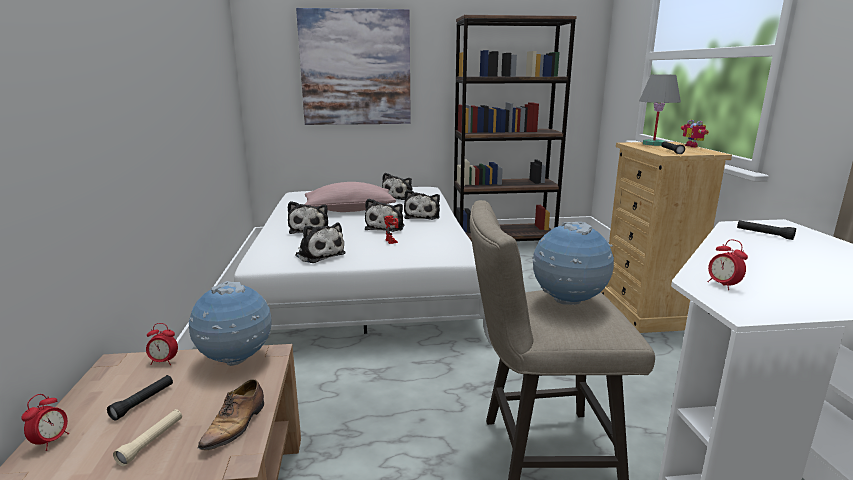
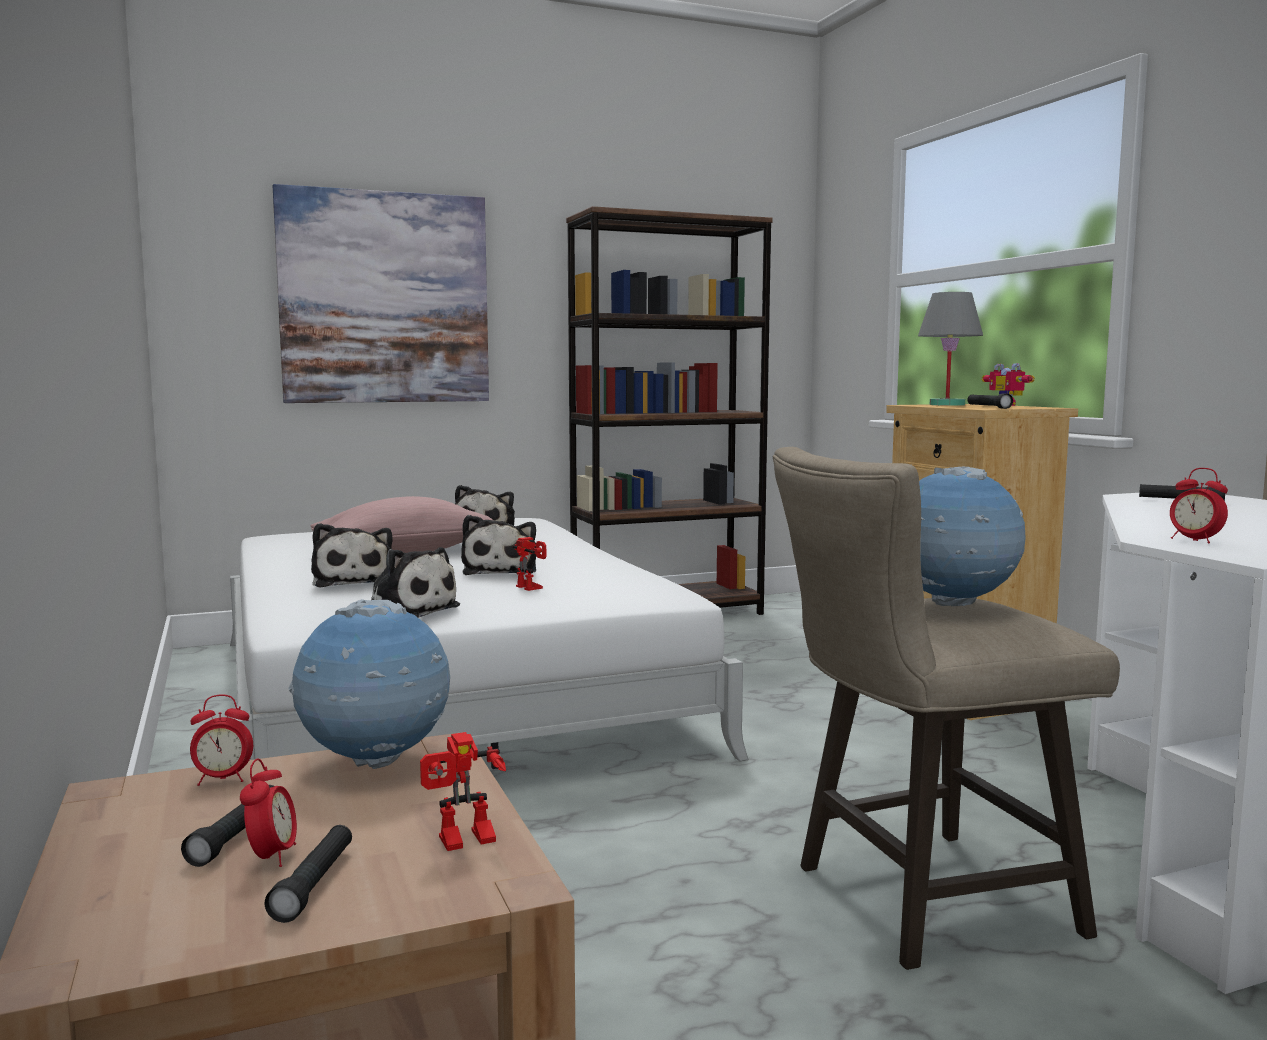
camera: 15 degrees left, 10 degrees down
(51, 441) = (85, 912): alarm clock -> alarm clock (272, 857)
(151, 442) = (314, 884): beige flashlight -> black flashlight
(236, 425) = (465, 843): shoe -> toy robot
(422, 216) = (553, 554): plush toy -> none

